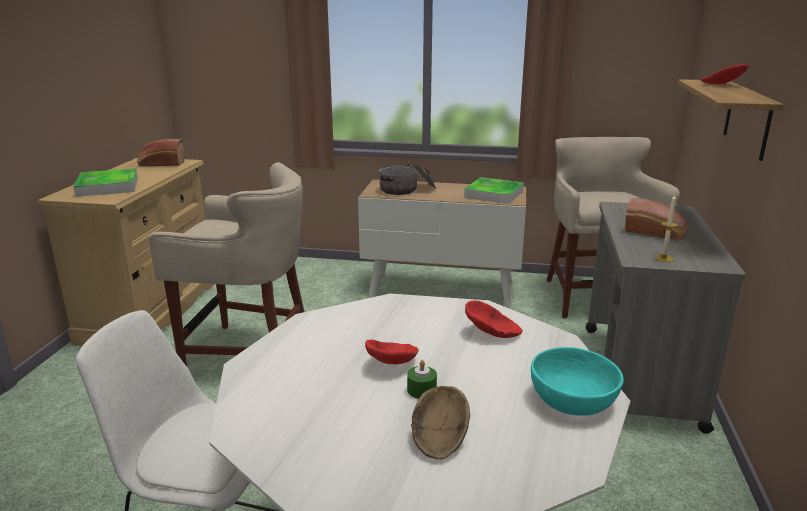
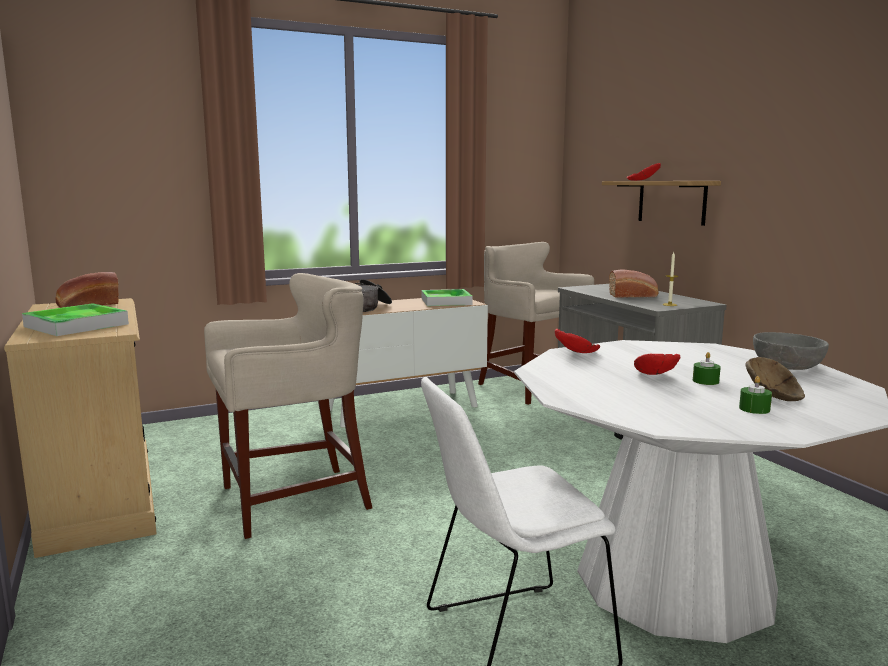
camera: 35 degrees left, 10 degrees down
(370, 449) = (754, 409): none -> green candle
(493, 334) = (671, 352): red bowl -> red bowl (578, 353)
(573, 400) = (787, 365): turquoise bowl -> grey bowl

